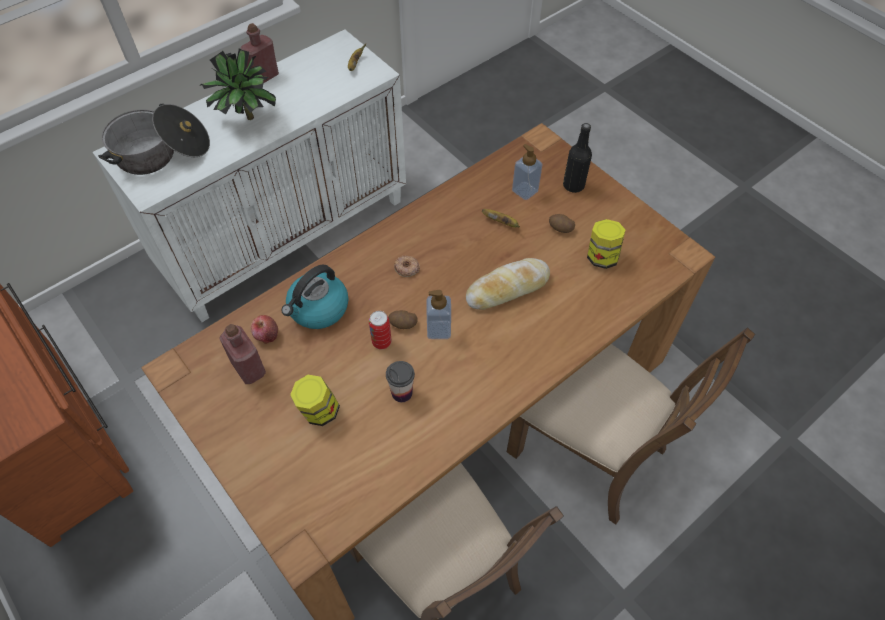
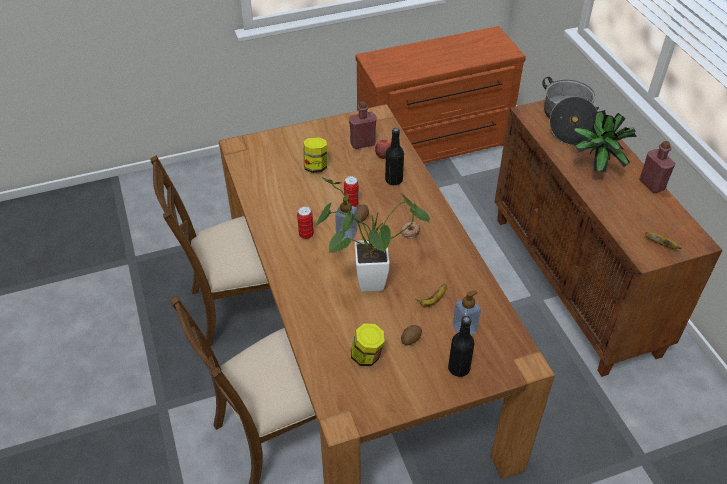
camera: 110 degrees right, 10 degrees down
(287, 235) = (575, 284): white cabinet -> brown cabinet
(318, 309) = (394, 180): kettle -> black bottle
(402, 393) = (307, 205): cup -> none
(457, 374) = (306, 235): none -> can
(507, 288) = (364, 283): bread -> potted plant

